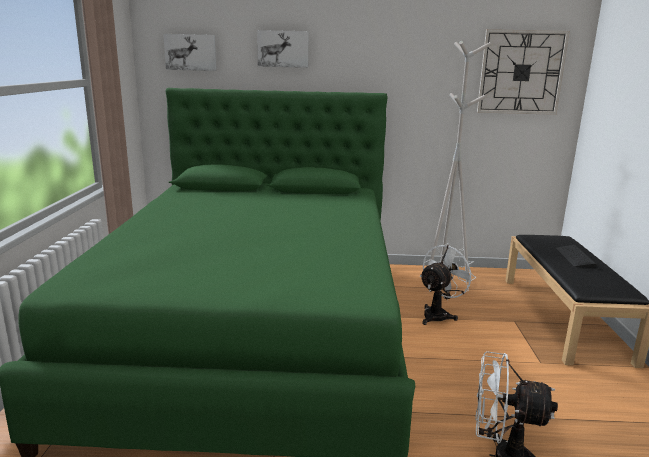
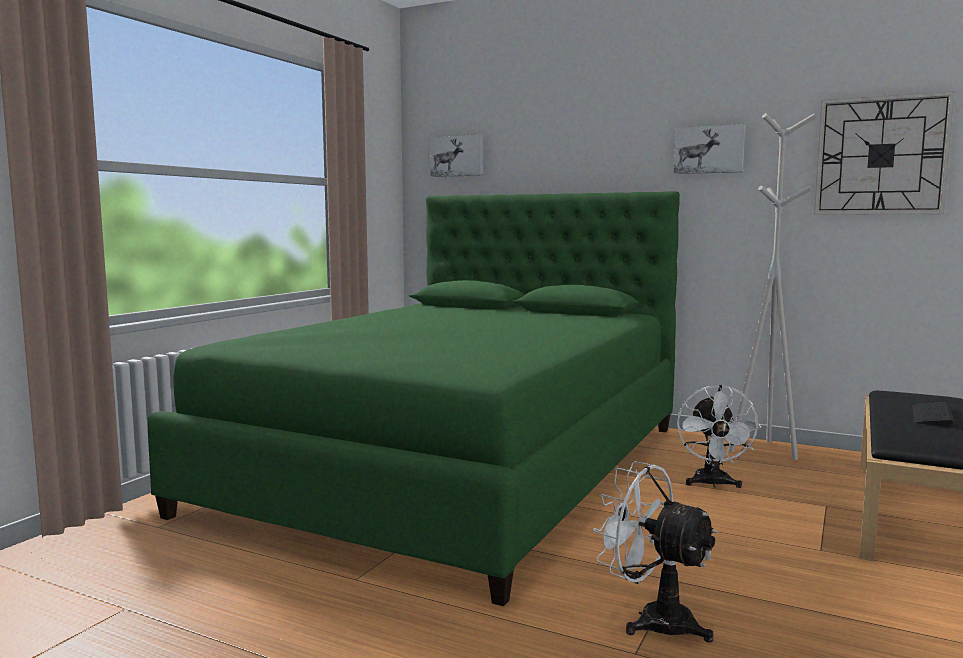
camera: 25 degrees right, 10 degrees down
(283, 49) = (556, 145): picture -> picture (709, 150)
(439, 314) = (712, 484): white fan -> white fan turned 120 degrees clockwise

